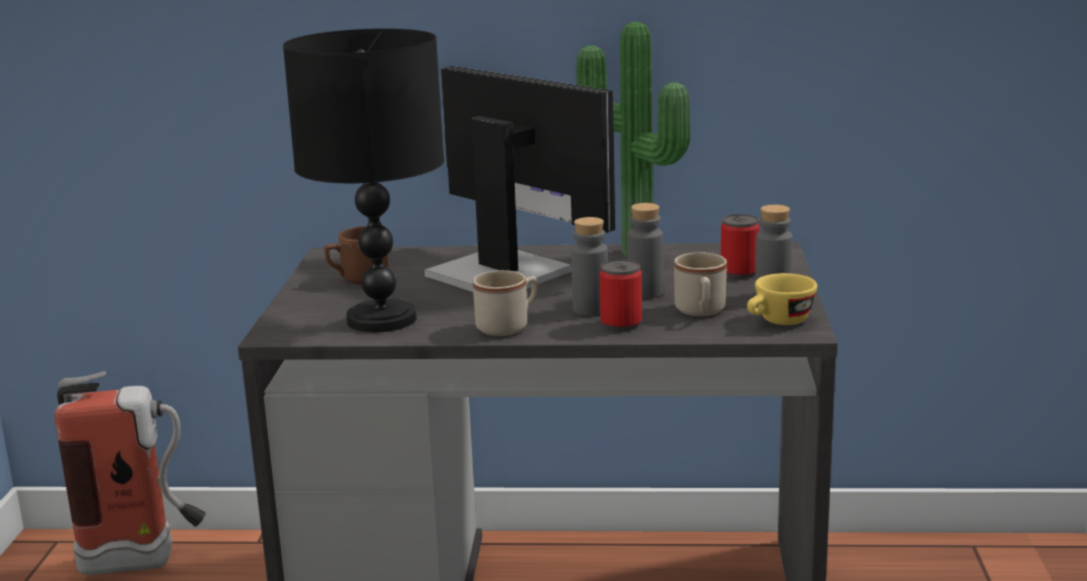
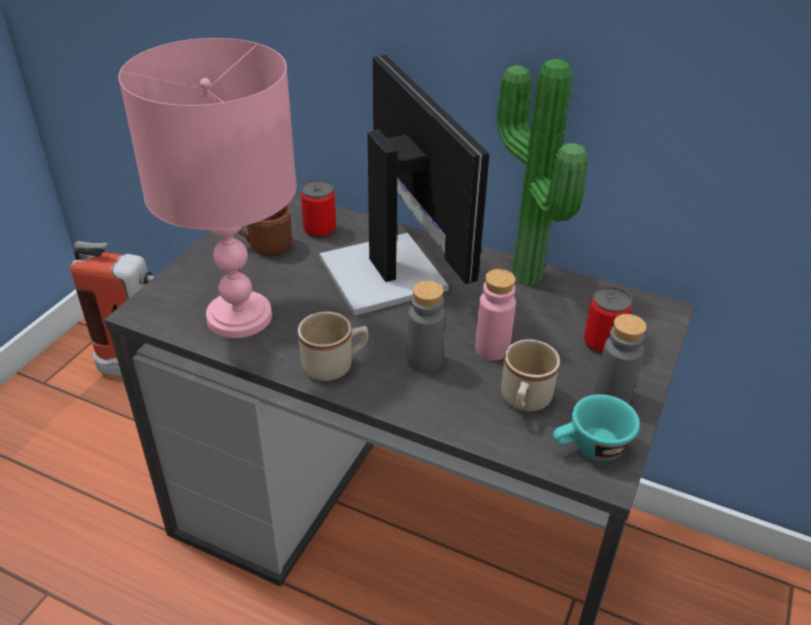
camera: 20 degrees right, 20 degrees up
(381, 319) = (239, 315): black table lamp -> pink table lamp
(621, 324) = (436, 397): can -> can (319, 230)
(645, 292) = (492, 349): grey bottle -> pink bottle
(778, 322) = (590, 448): yellow cup -> turquoise cup

